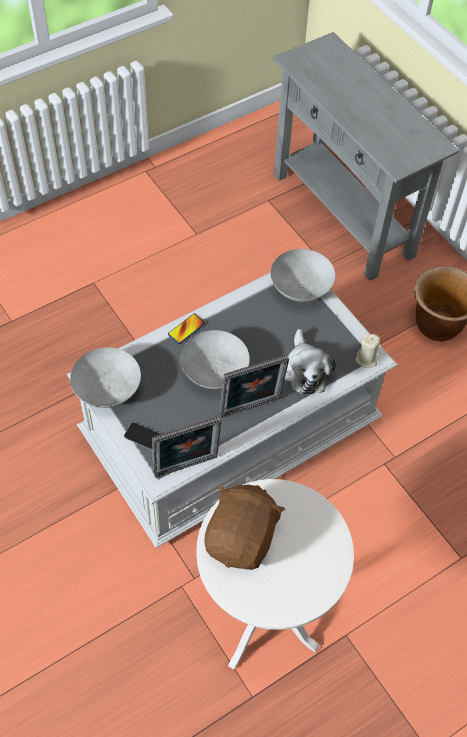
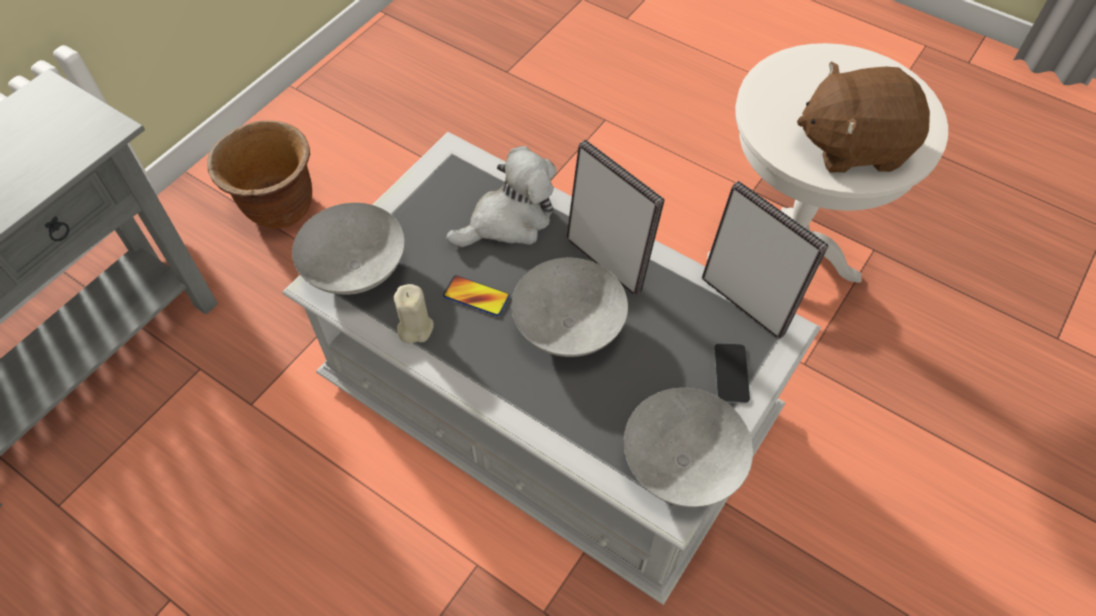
camera: 110 degrees left, 0 degrees up
(186, 329) = (505, 397): phone -> phone (476, 296)
(366, 359) = (456, 160): beige candle -> beige candle (415, 328)

